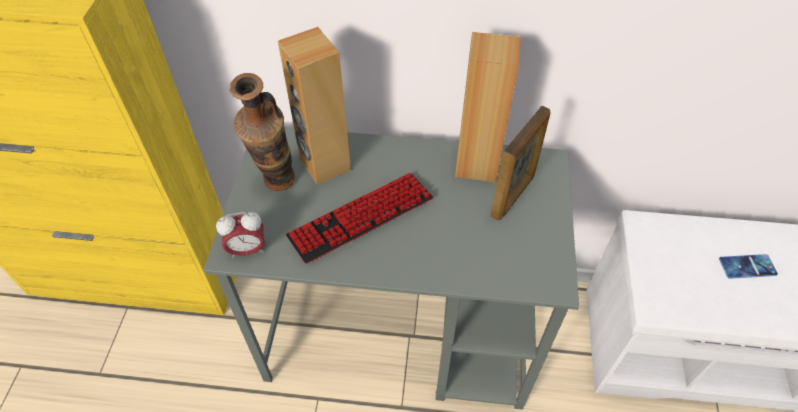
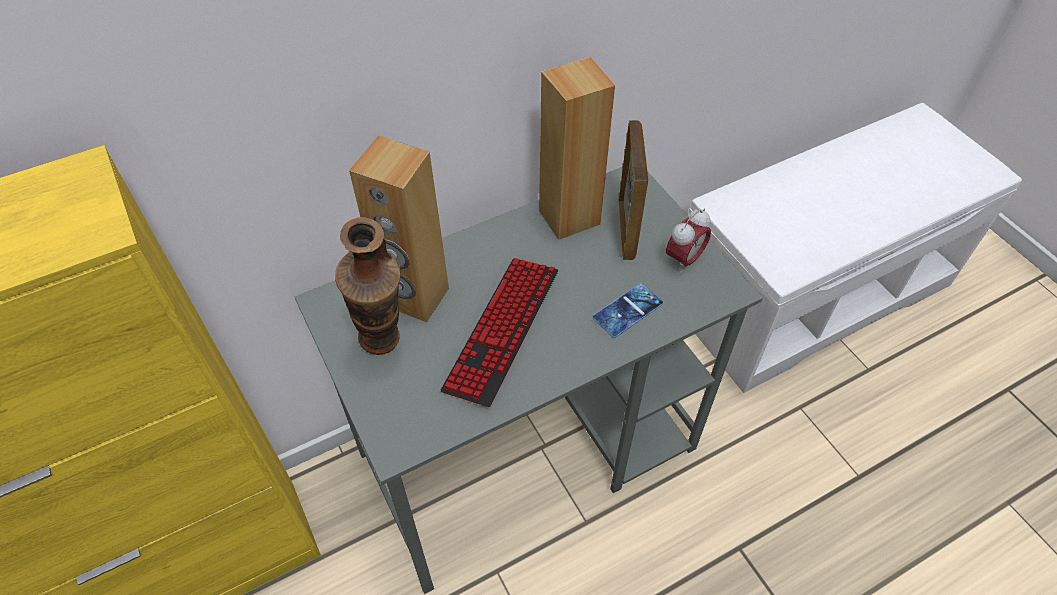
camera: 35 degrees left, 0 degrees up
(247, 250) = (411, 431): alarm clock -> alarm clock (684, 259)
(747, 266) = (825, 196): phone -> phone (627, 310)

